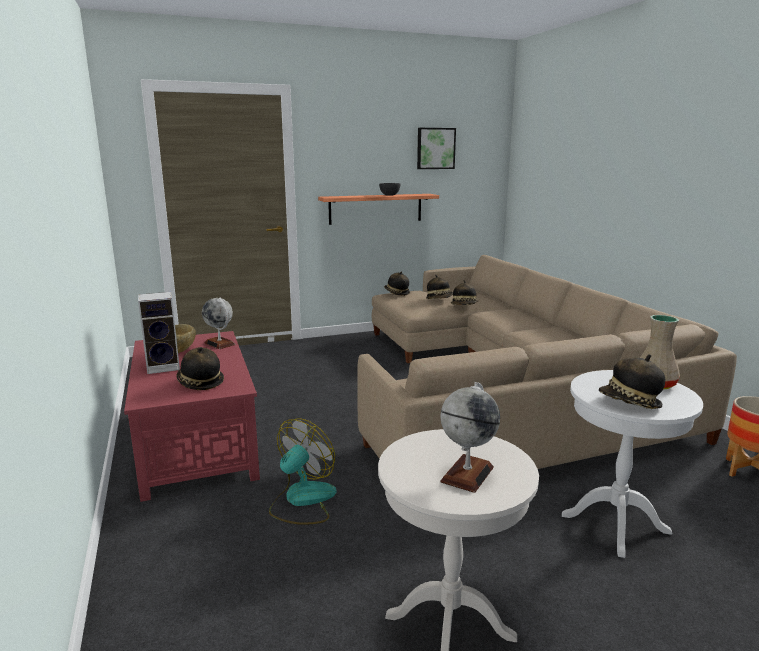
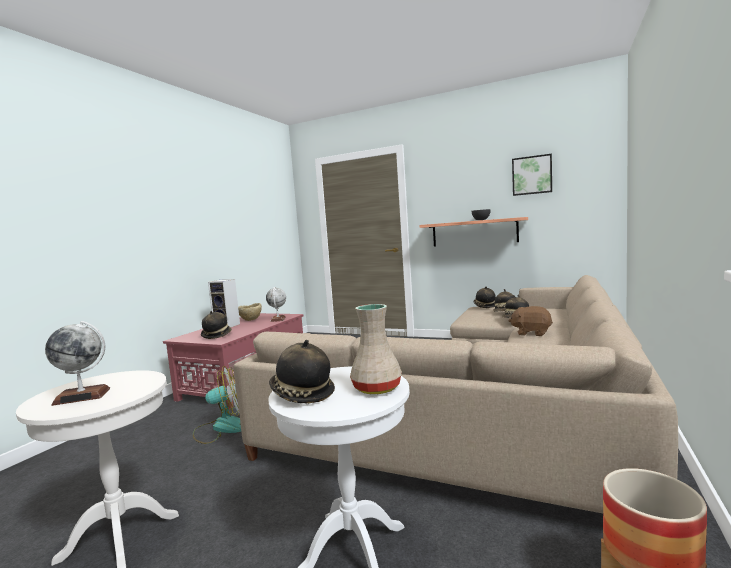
camera: 45 degrees right, 10 degrees down
(505, 318) = (531, 333): none -> brown plush toy

